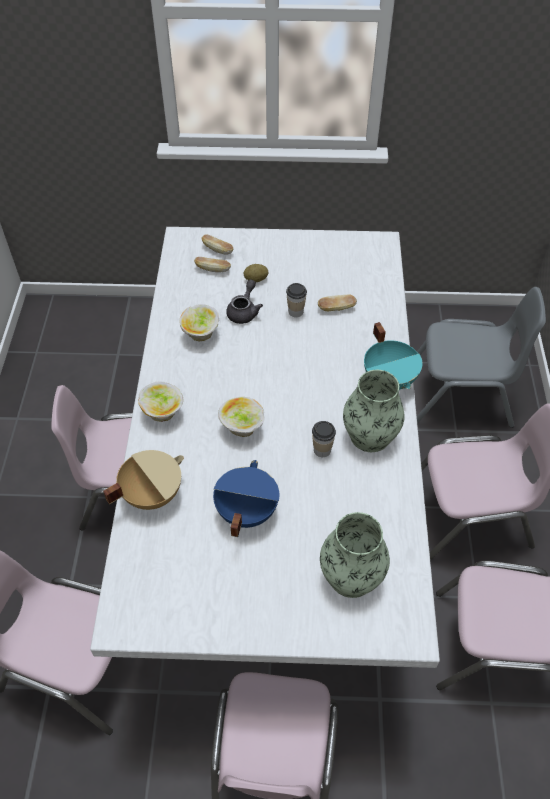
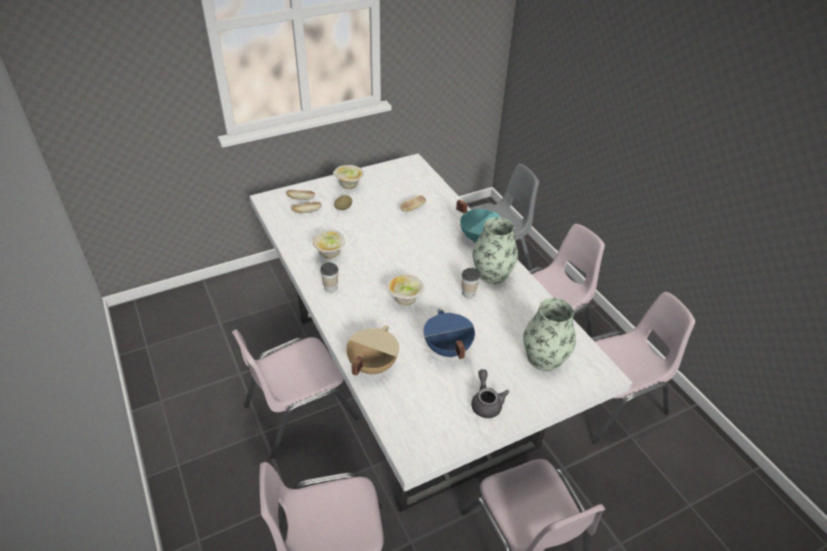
camera: 30 degrees left, 10 degrees down
(163, 413) = (340, 312): bowl -> bowl (349, 185)
(244, 311) = (350, 230): grey teapot -> grey teapot (486, 402)
(295, 311) = (386, 219): cup -> cup (330, 287)

